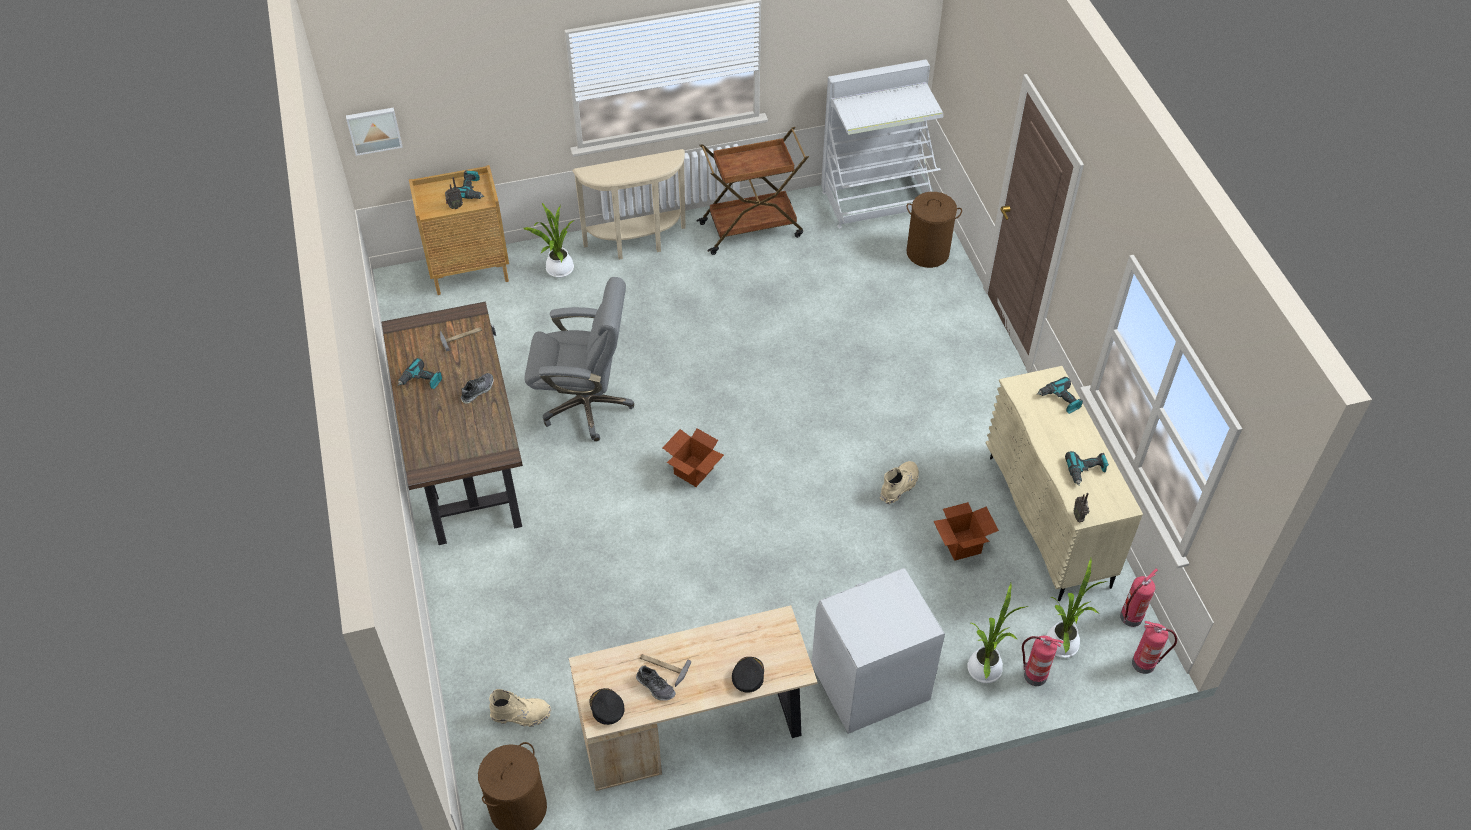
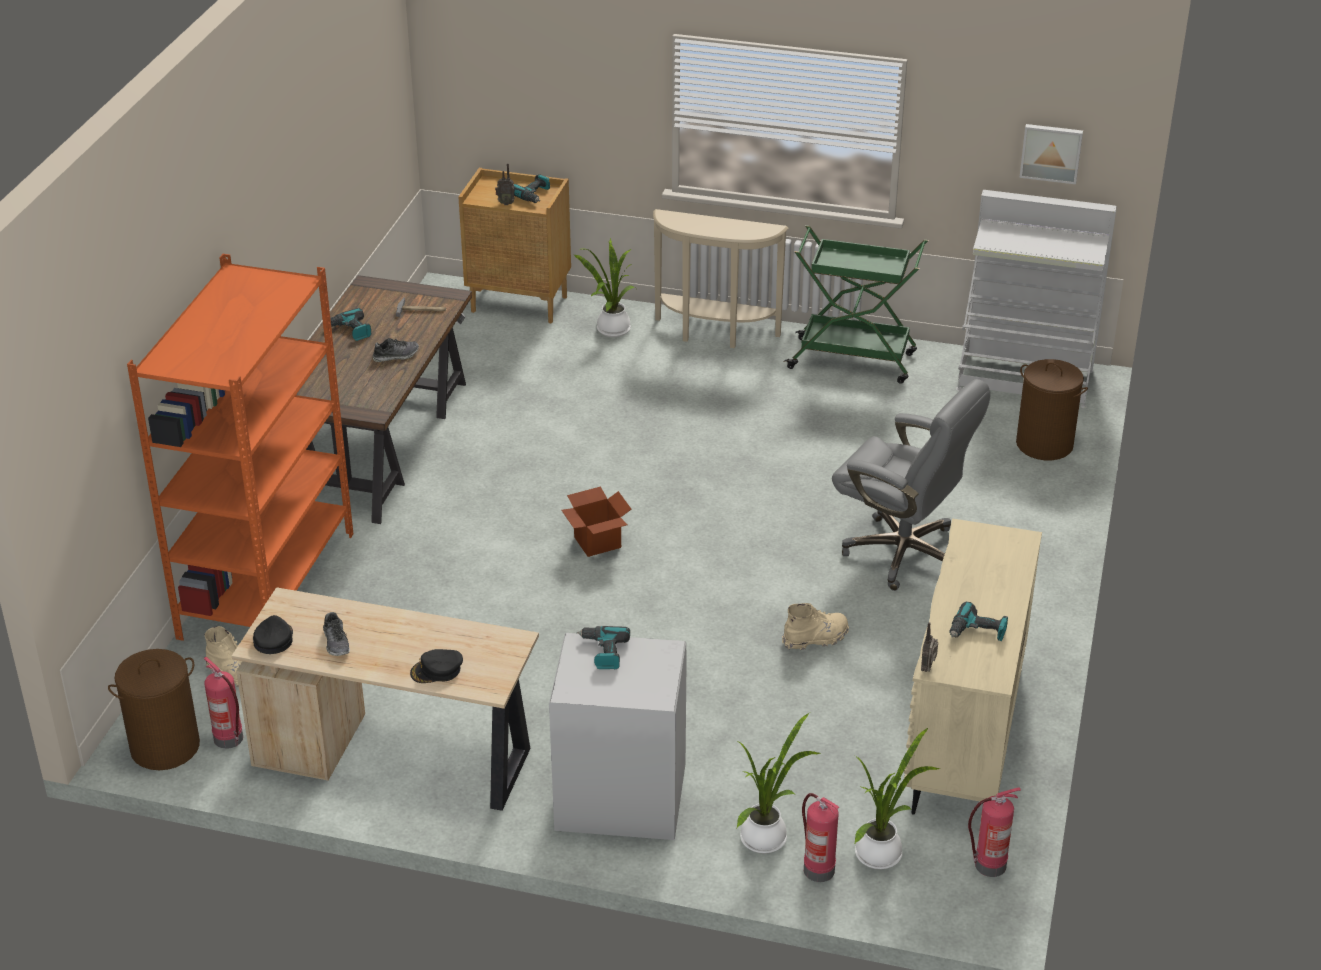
camera: 30 degrees right, 15 degrees down
(374, 129) = (453, 94): picture -> picture (1051, 152)
(479, 622) = (267, 584): none -> orange bookcase
(584, 405) = (534, 448): grey office chair -> grey office chair (900, 552)
(663, 667) = (359, 630): hammer -> none
(748, 675) = (437, 671): black cap -> black cap turned 150 degrees counterclockwise
(751, 230) = (852, 361): brown cart -> green cart
(962, 545) = (841, 718): cardboard box -> none
(1060, 400) = (1008, 560): power drill -> power drill (603, 652)
(1144, 663) = (967, 915): fire extinguisher -> fire extinguisher (230, 739)

